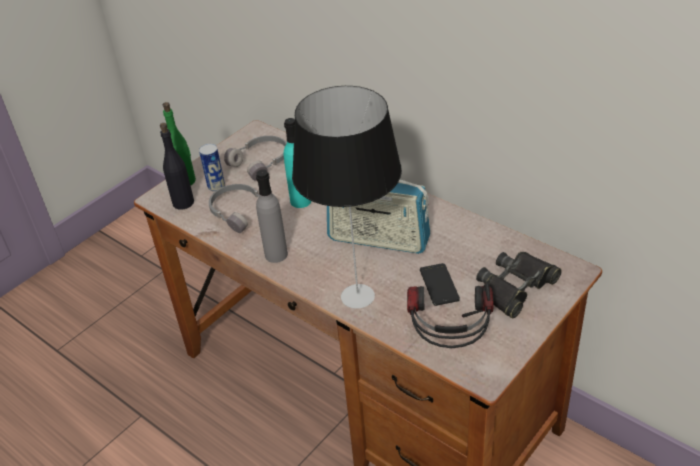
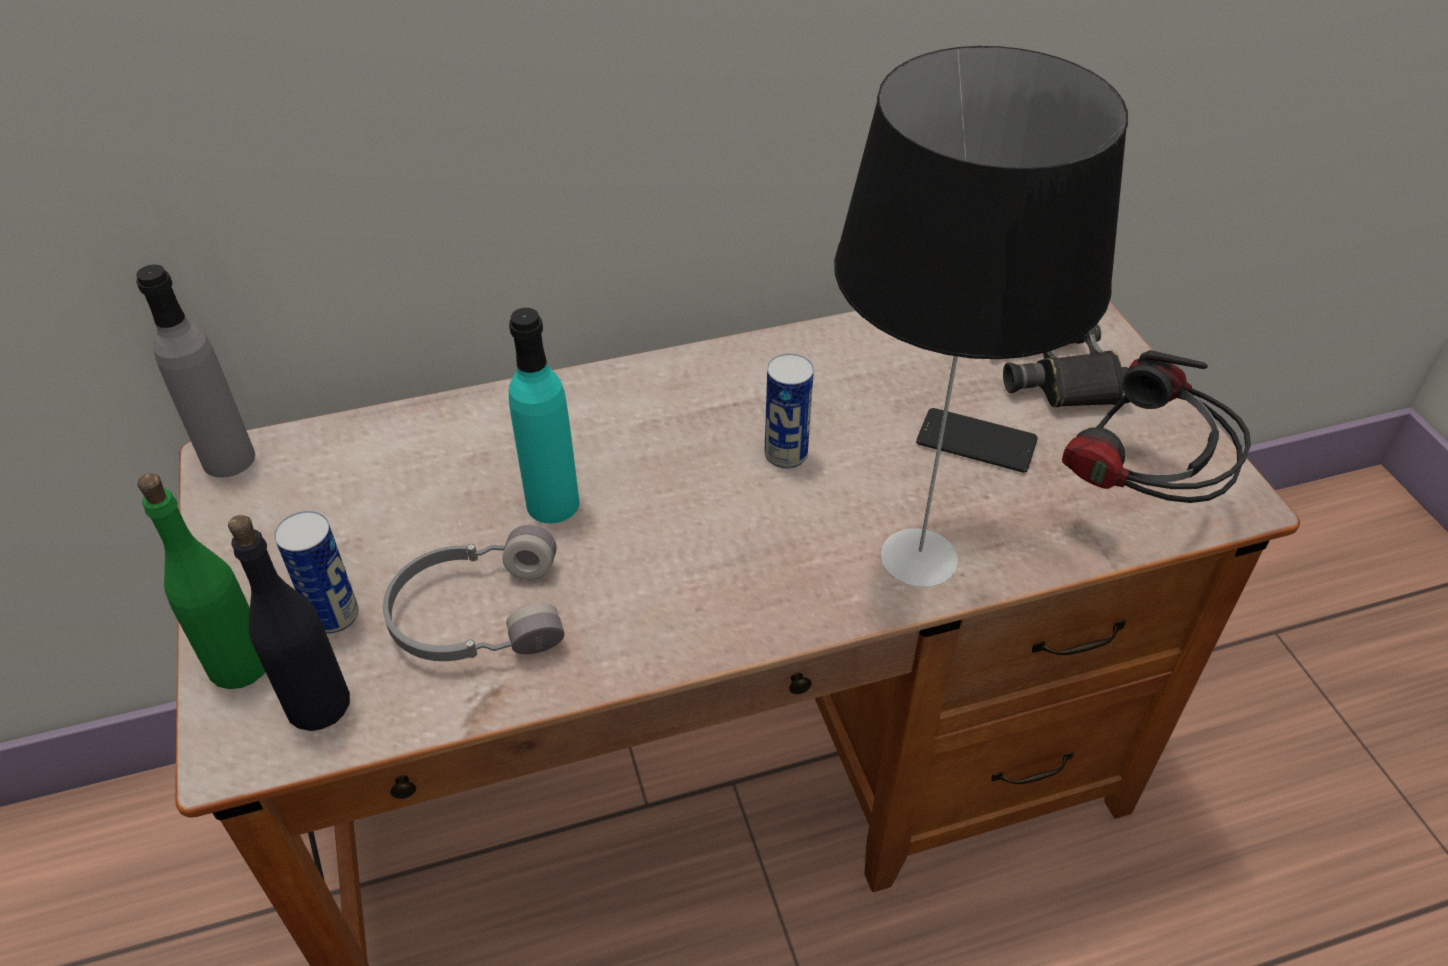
camera: 60 degrees left, 5 degrees up
(262, 162) = (349, 501): grey headphones -> none
(276, 254) = (683, 620): grey bottle -> grey bottle (228, 459)
(378, 239) = (785, 454): radio -> can

